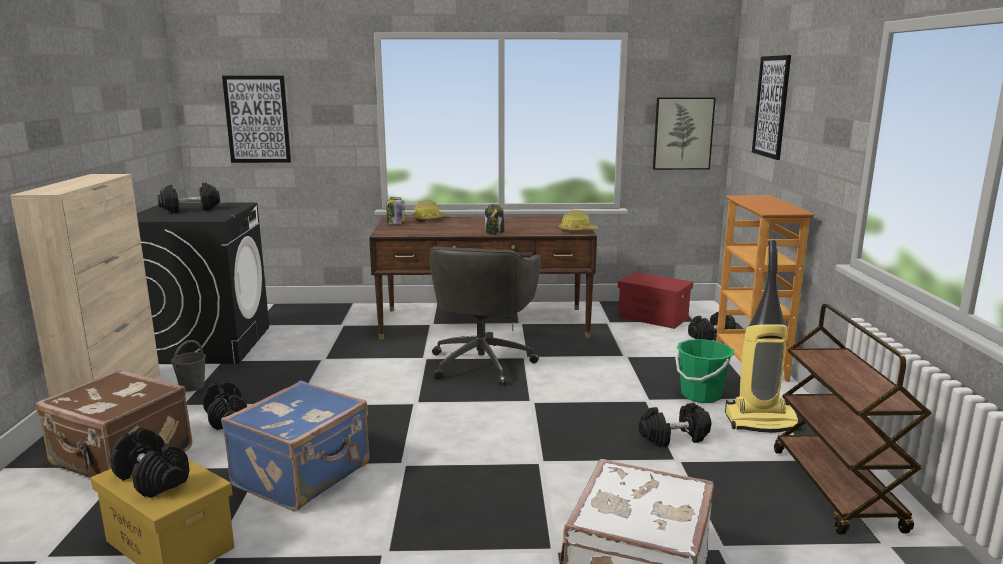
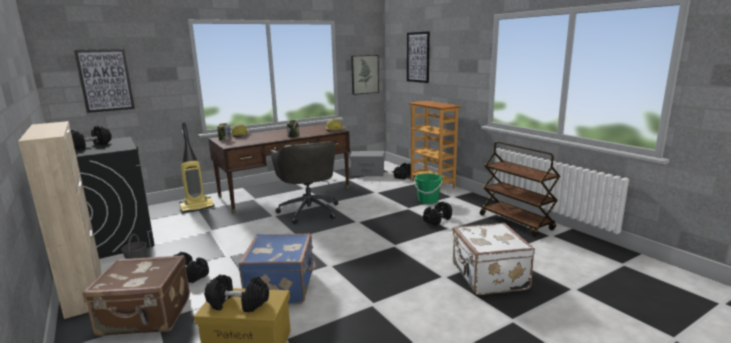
camera: 30 degrees left, 0 degrees up
(654, 317) = (368, 173): red storage box -> grey storage box
(761, 421) = (463, 205): vacuum cleaner -> vacuum cleaner (197, 207)

